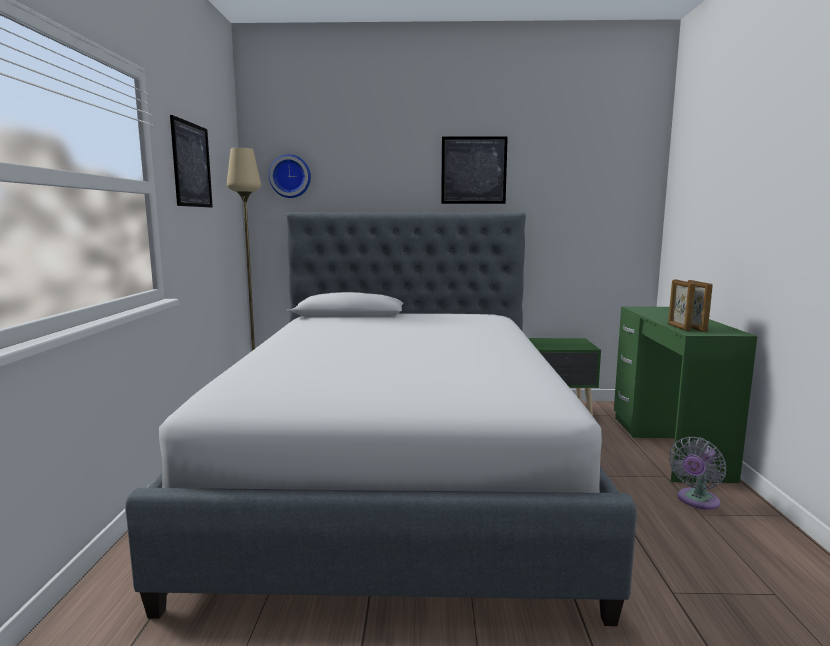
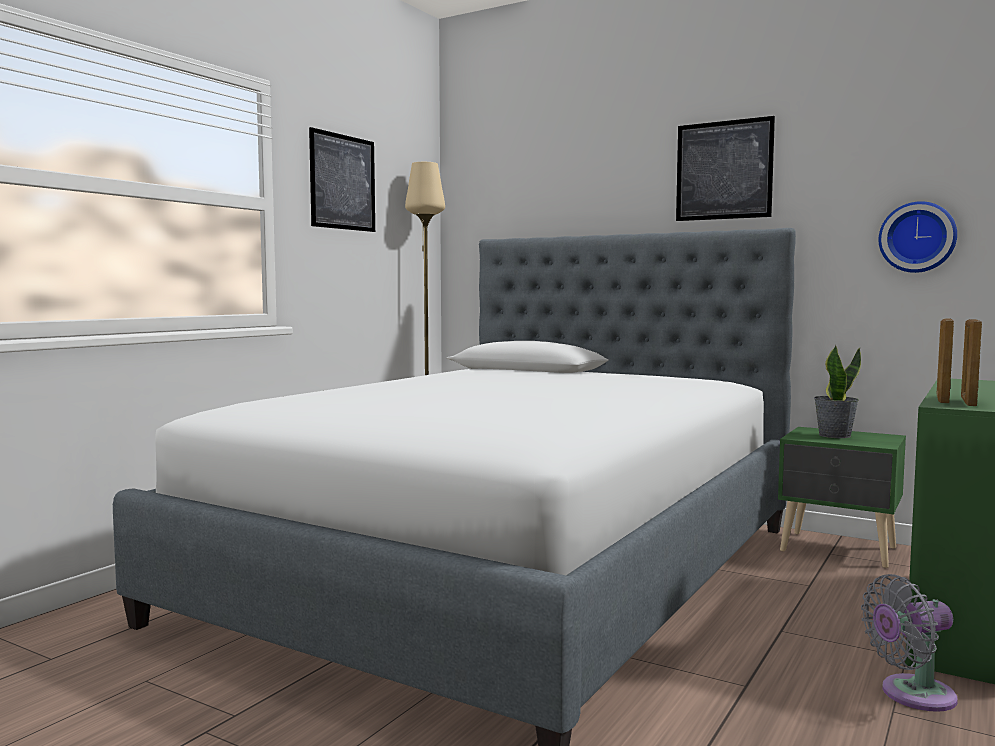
camera: 30 degrees right, 5 degrees down
(290, 176) = (492, 195): wall clock -> wall clock (917, 237)
(555, 343) = (834, 435): none -> potted plant

